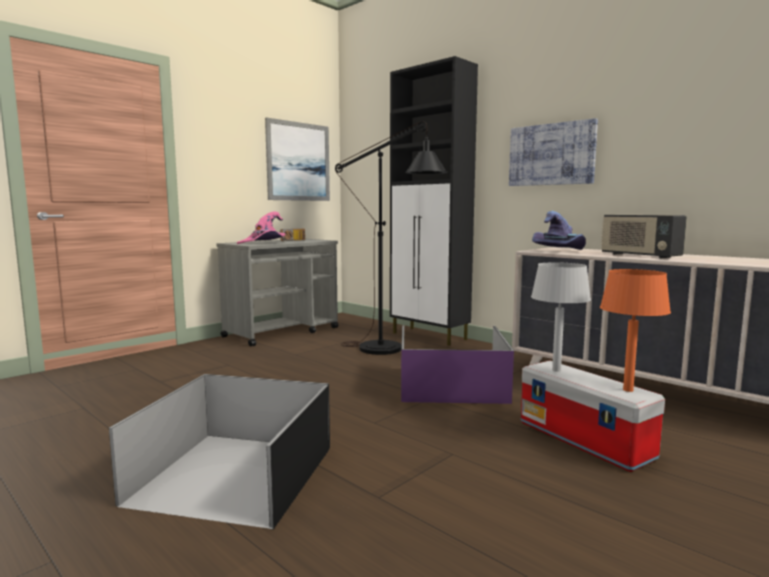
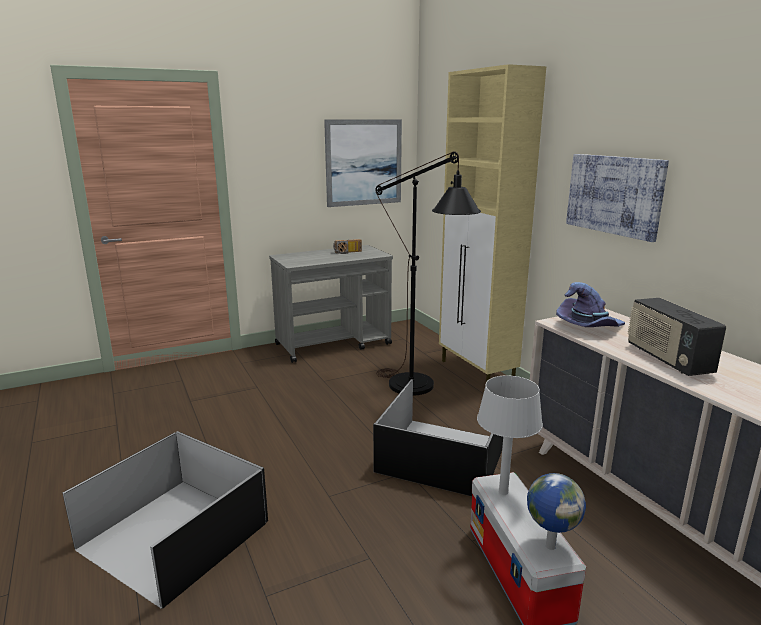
camera: 20 degrees right, 10 degrees up
(263, 243) = (310, 260): pink hat -> none
(430, 336) = (477, 372): black cabinet -> beige cabinet
(453, 384) = (444, 456): purple storage box -> black storage box
(627, 389) = (550, 545): orange table lamp -> globe

